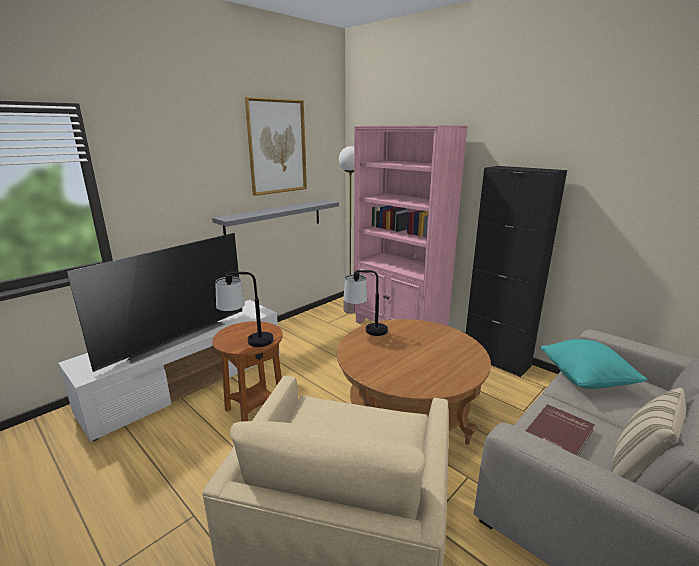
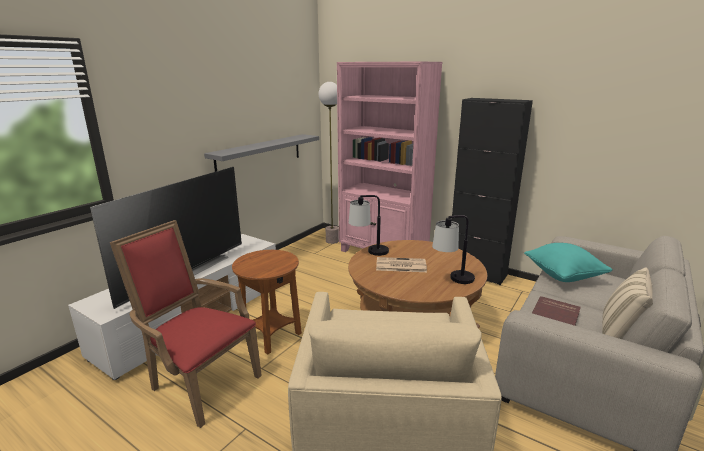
camera: 10 degrees left, 0 degrees up
(169, 454) = (200, 382): none -> red armchair
(247, 342) = (268, 268): table lamp -> table lamp (452, 280)
(277, 147) = (260, 82): picture -> none
(394, 350) = (400, 265): none -> newspaper

